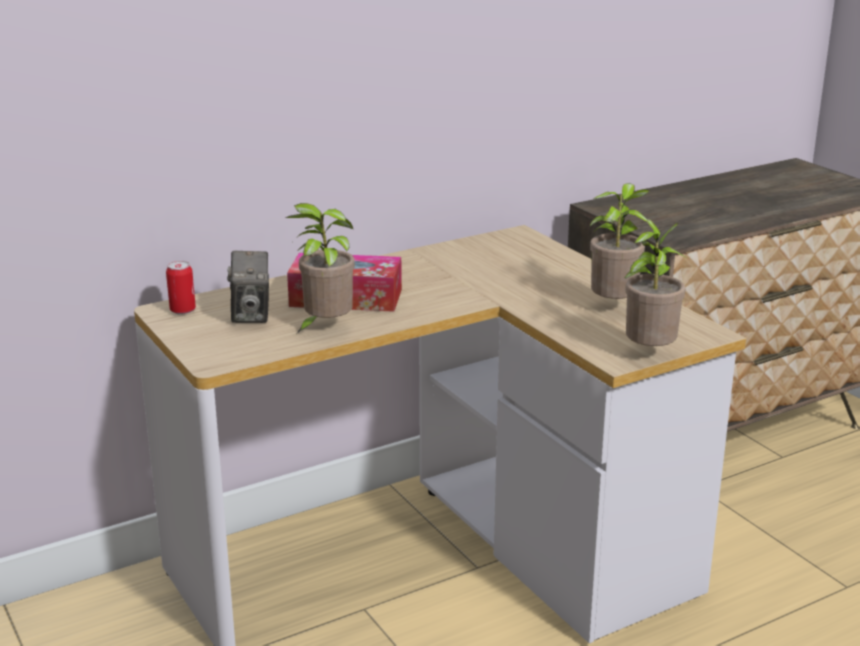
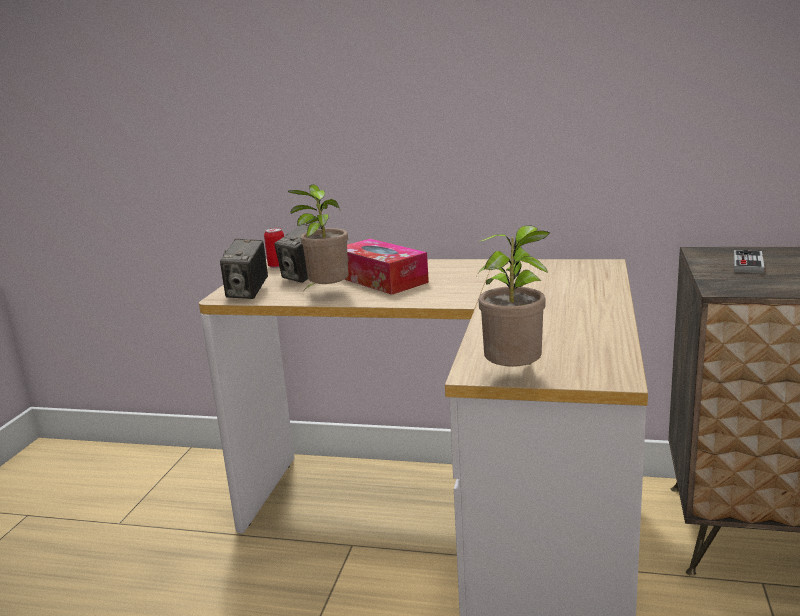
camera: 45 degrees right, 5 degrees down
(231, 350) = (248, 293): none -> camera
(614, 307) = (568, 332): potted plant -> none
(649, 212) = (748, 264): none -> game controller

